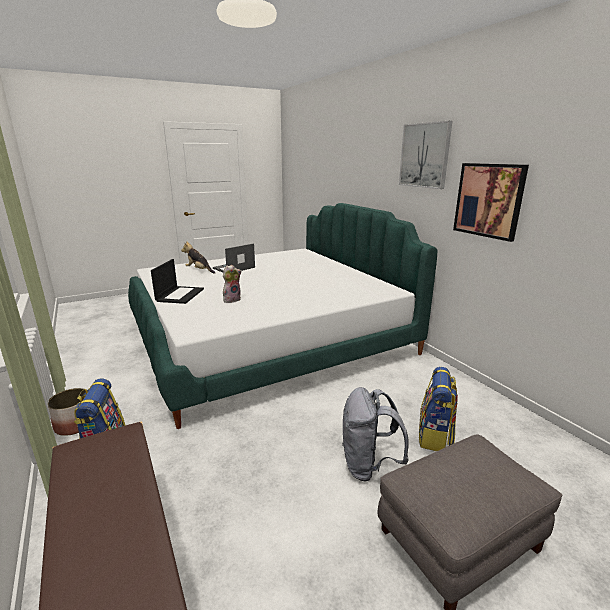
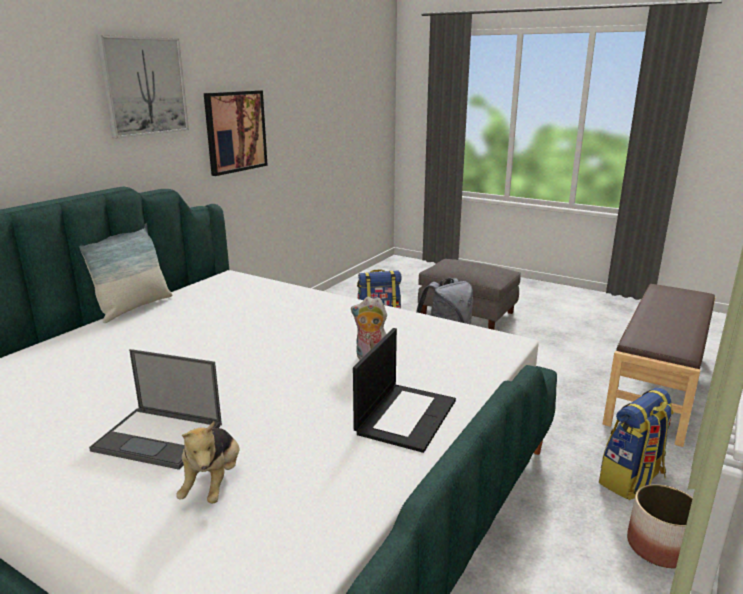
camera: 120 degrees left, 0 degrees up
(180, 295) = (405, 416): laptop -> laptop turned 135 degrees clockwise
(360, 272) = (133, 307): none -> pillow

